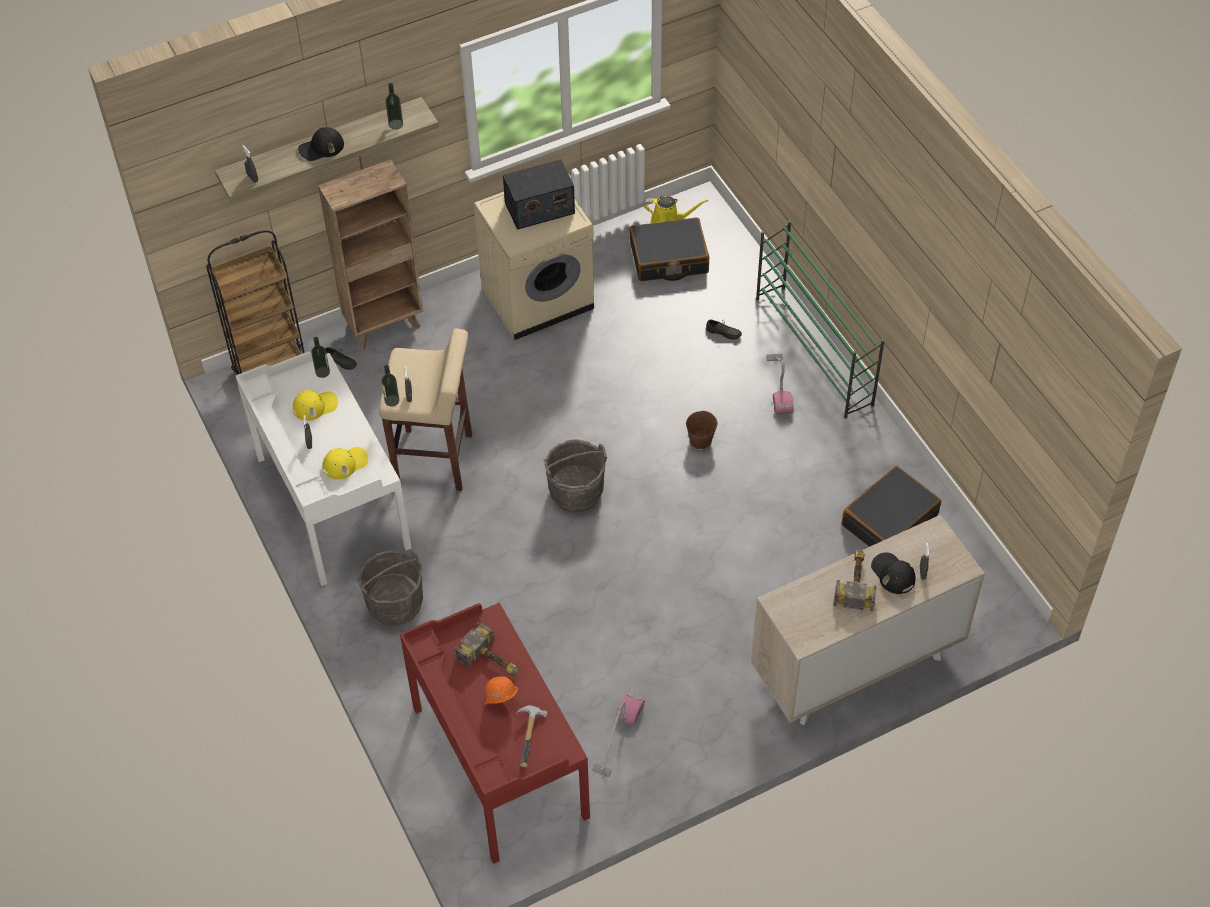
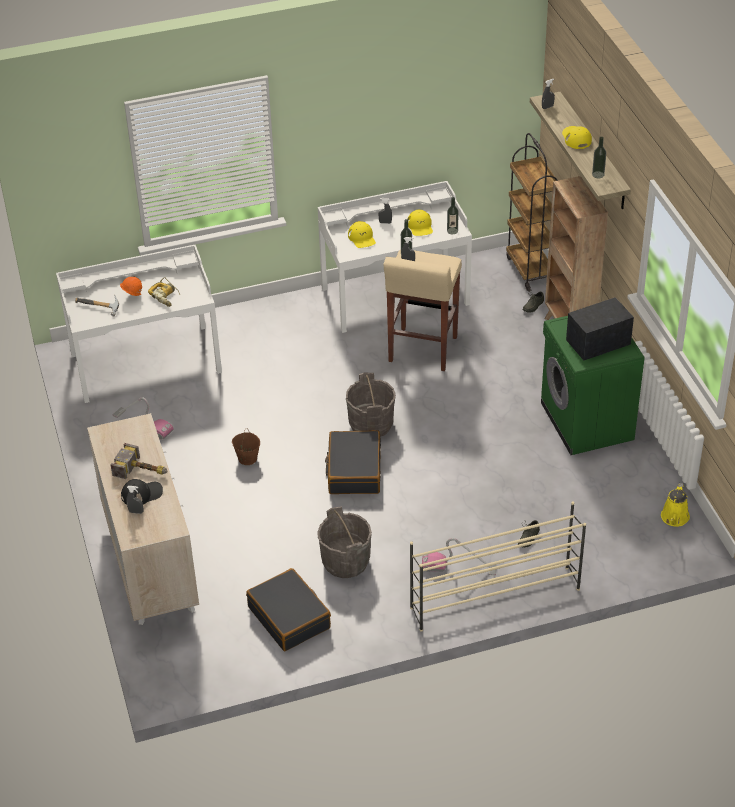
camera: 100 degrees right, 10 degrees down
(321, 147) = (576, 138): black cap -> yellow cap
(395, 604) = (295, 322): grey bucket -> grey bucket (346, 561)
(493, 661) = (166, 296): hammer -> power drill
(498, 763) = (145, 362): red desk -> white desk
(539, 208) = (598, 342): radio -> radio turned 75 degrees clockwise
(539, 300) = (585, 422): beige washing machine -> green washing machine
(669, 258) = (627, 512): black suitcase -> black suitcase (354, 470)
(700, 440) = (407, 505): brown bucket -> brown bucket (247, 458)
(813, 352) = (494, 598): green shoe rack -> beige shoe rack

